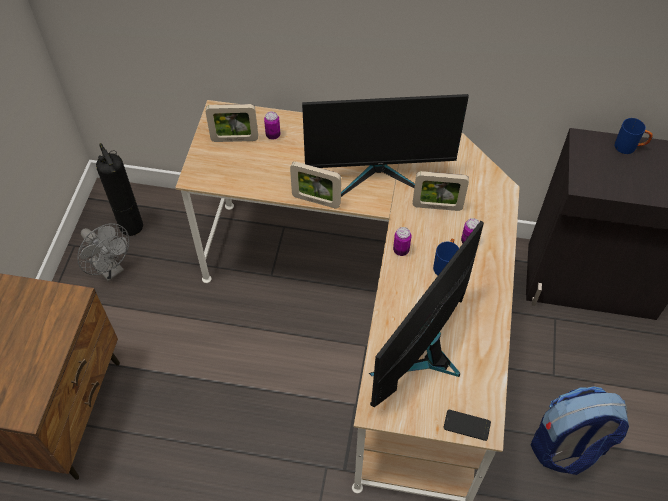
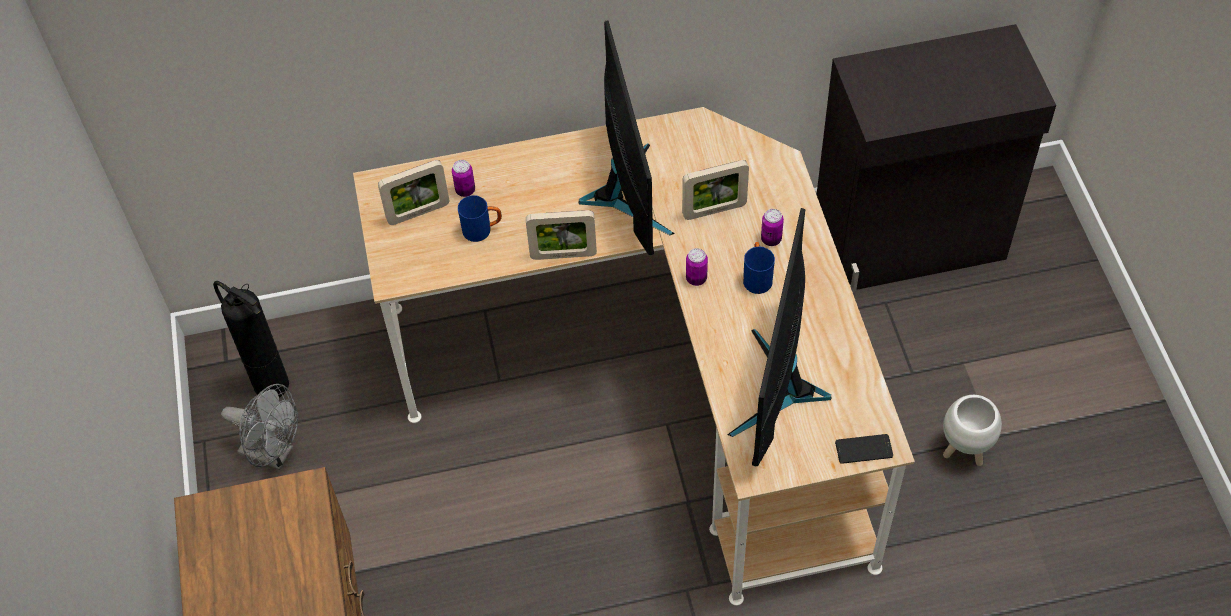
camera: 20 degrees left, 0 degrees up
(379, 174) = (625, 194): monitor -> monitor turned 75 degrees counterclockwise
(567, 447) = (964, 452): backpack -> white planter
(629, 147) = (911, 59): blue mug -> blue mug (482, 230)

